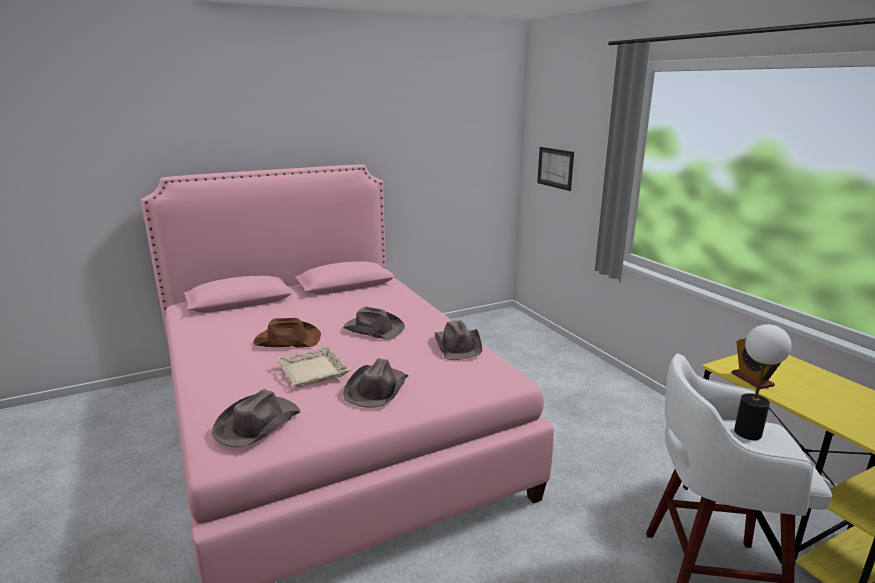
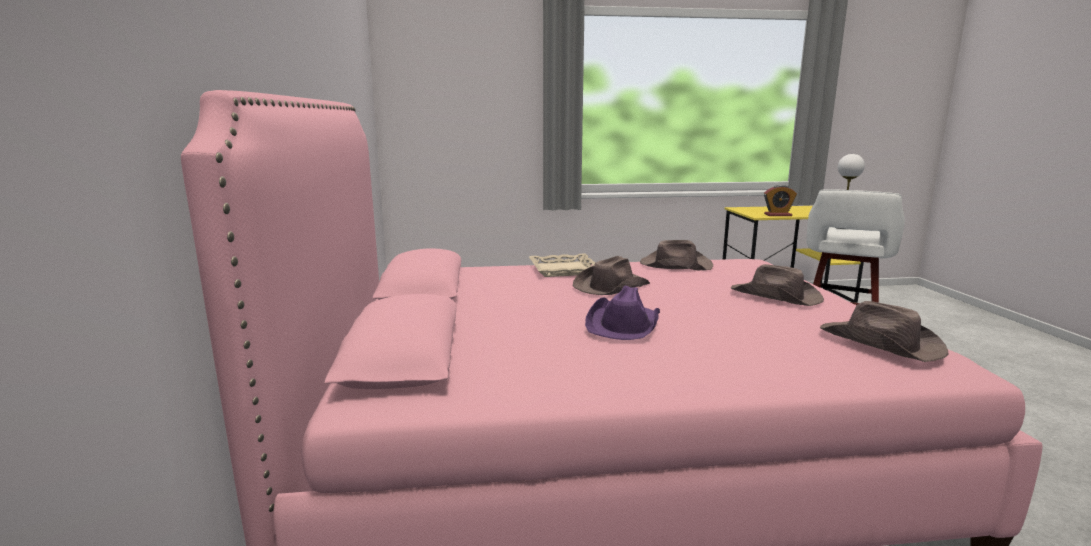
camera: 70 degrees left, 5 degrees down
(287, 340) = (624, 324): brown hat -> purple hat
(313, 371) = (736, 314): beige tray -> beige tray (563, 270)
(555, 168) = (449, 119): picture -> none

